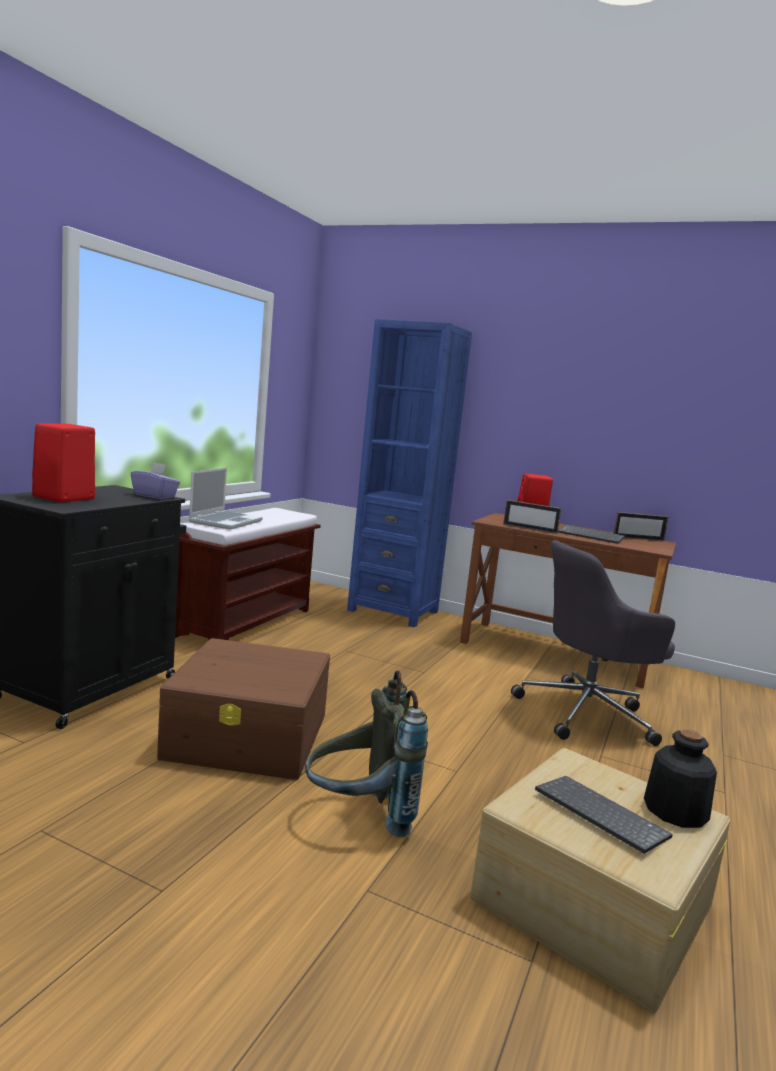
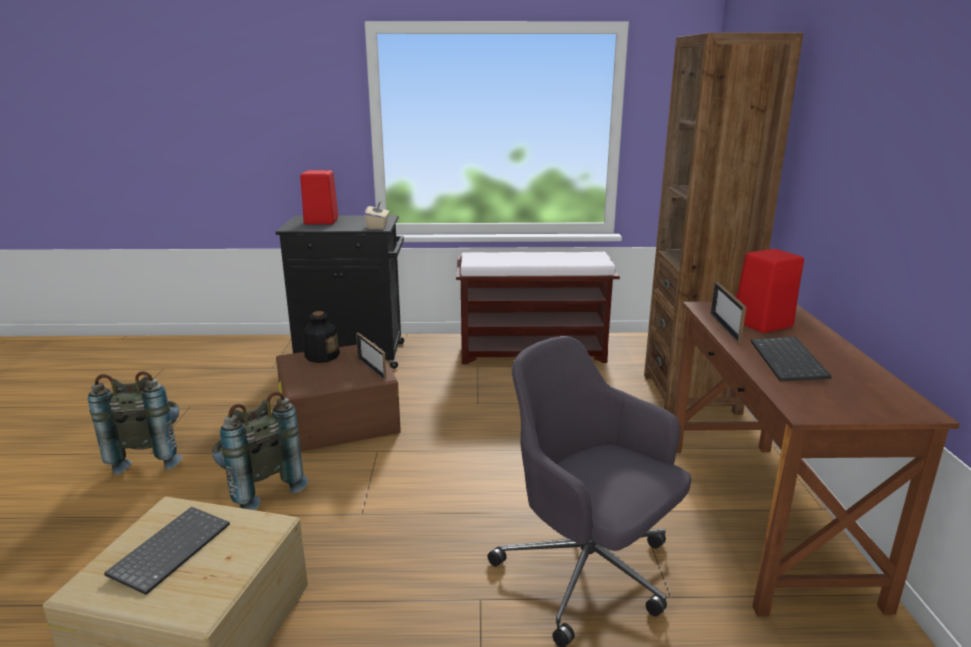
camera: 65 degrees right, 10 degrees up
(155, 496) = (378, 226): purple tissue box -> beige tissue box
(172, 892) = (150, 456): none -> grey backpack
(225, 521) = (502, 256): laptop -> none
(393, 611) = (691, 394): blue bookcase -> brown bookcase
(638, 538) = (883, 391): picture frame -> picture frame (371, 368)
(675, 811) = (197, 594): bottle -> bottle (322, 356)

